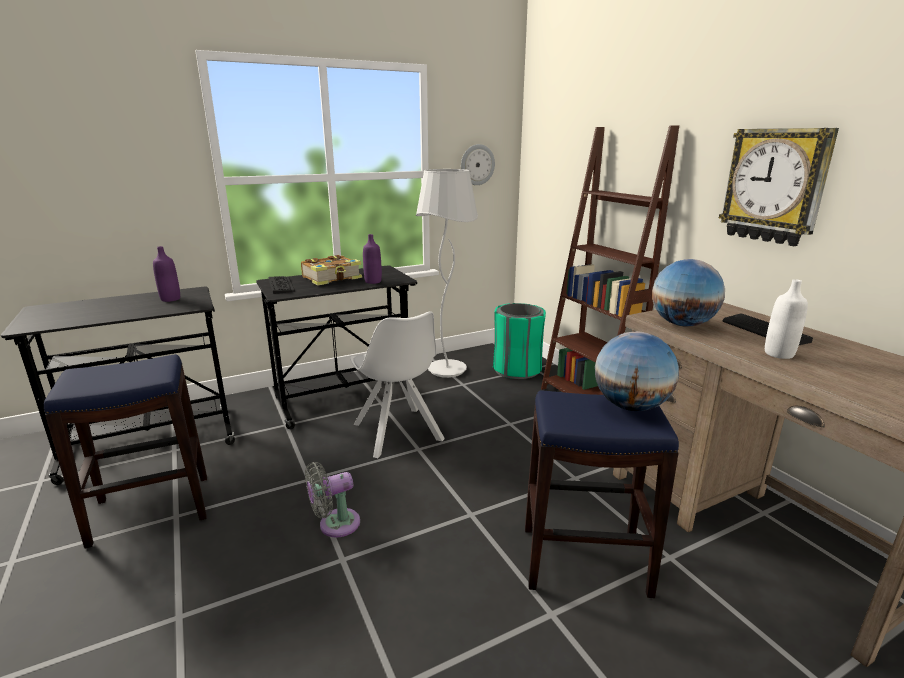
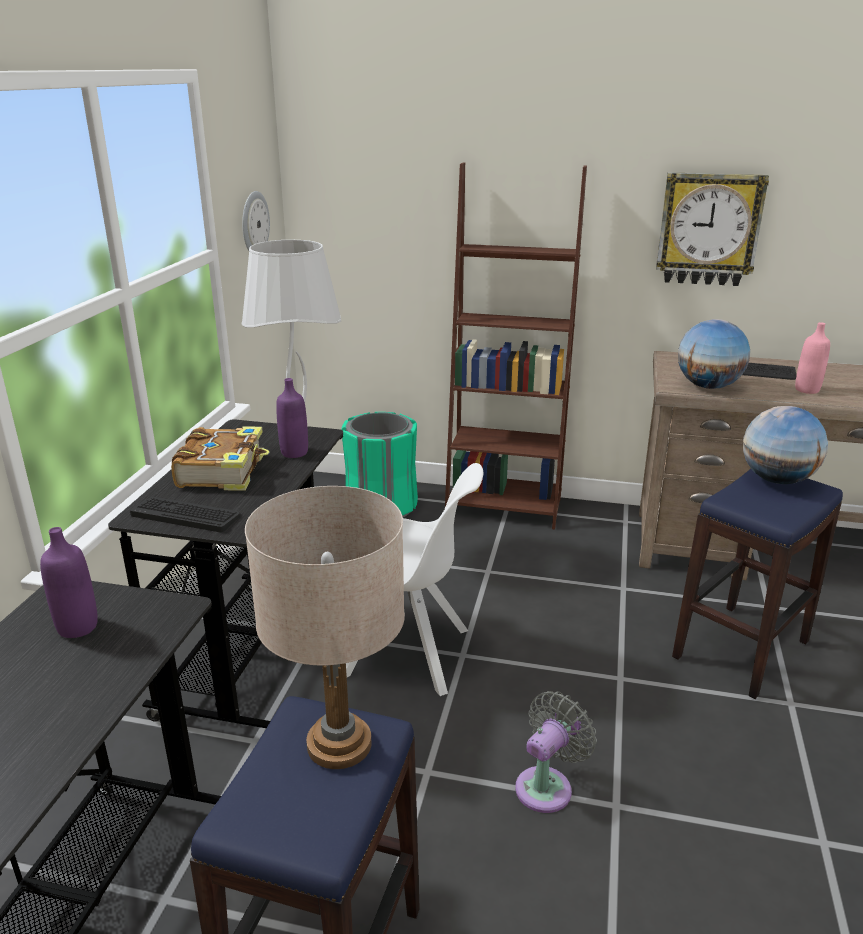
camera: 50 degrees left, 5 degrees up
(141, 372) = (340, 744): none -> beige table lamp
(335, 524) = (547, 786): grey fan -> grey fan turned 150 degrees counterclockwise
(779, 354) = (807, 390): white bottle -> pink bottle

